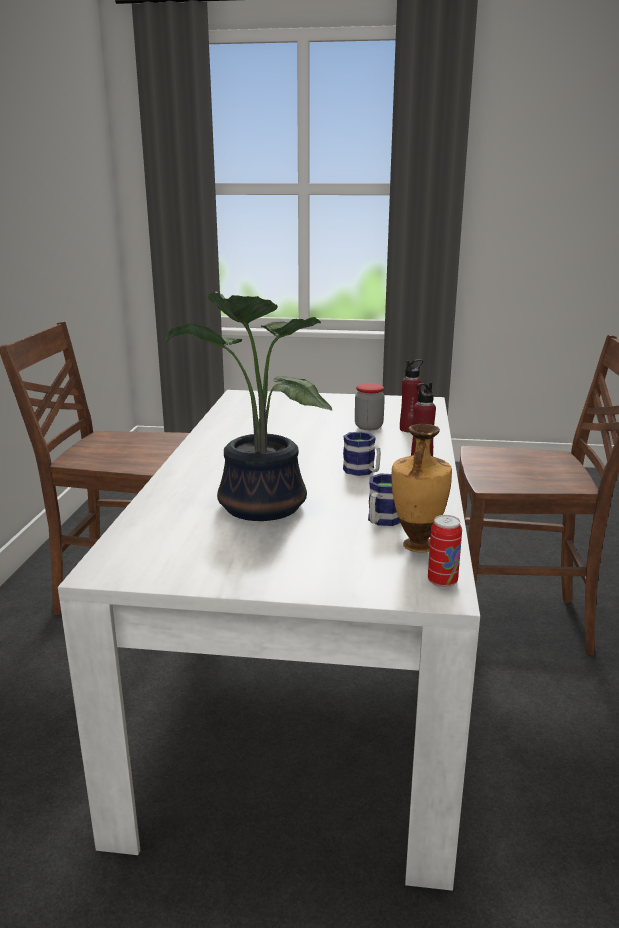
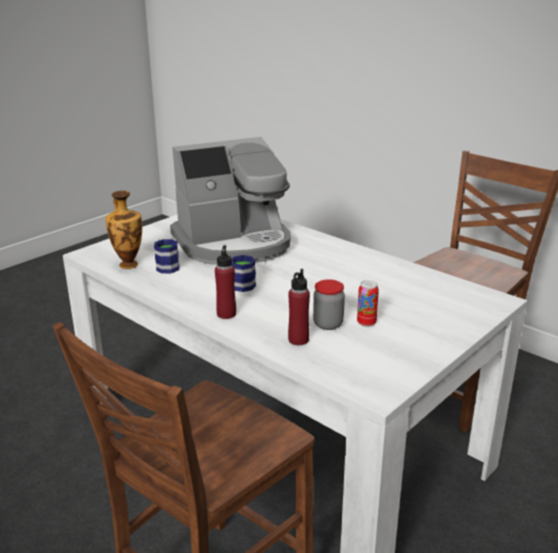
camera: 125 degrees right, 5 degrees up
(257, 507) = (234, 244): potted plant -> coffee machine
(442, 582) = (93, 257): can -> can (366, 323)

